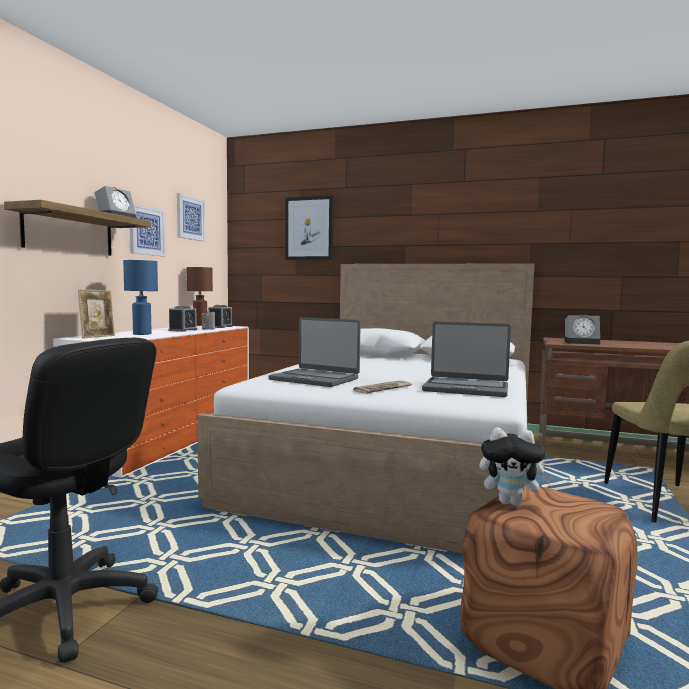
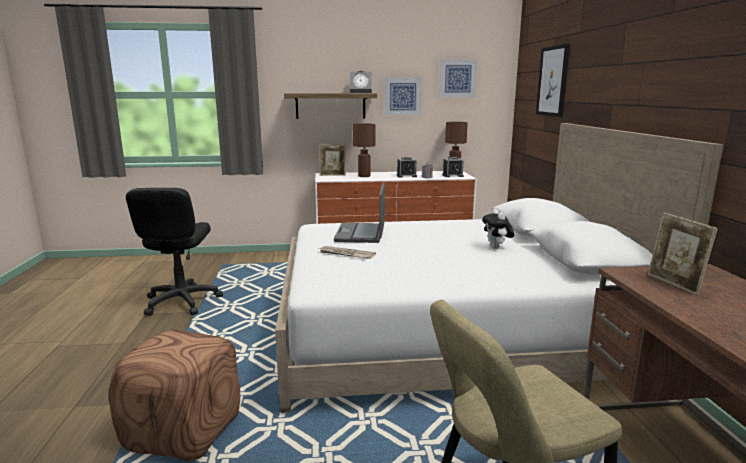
camera: 65 degrees right, 10 degrees up
(142, 334) = (364, 176): blue table lamp -> brown table lamp
(466, 388) = (384, 276): laptop -> none
(511, 502) = (183, 336): plush toy -> plush toy (496, 248)
(582, 342) = (674, 284): alarm clock -> picture frame

